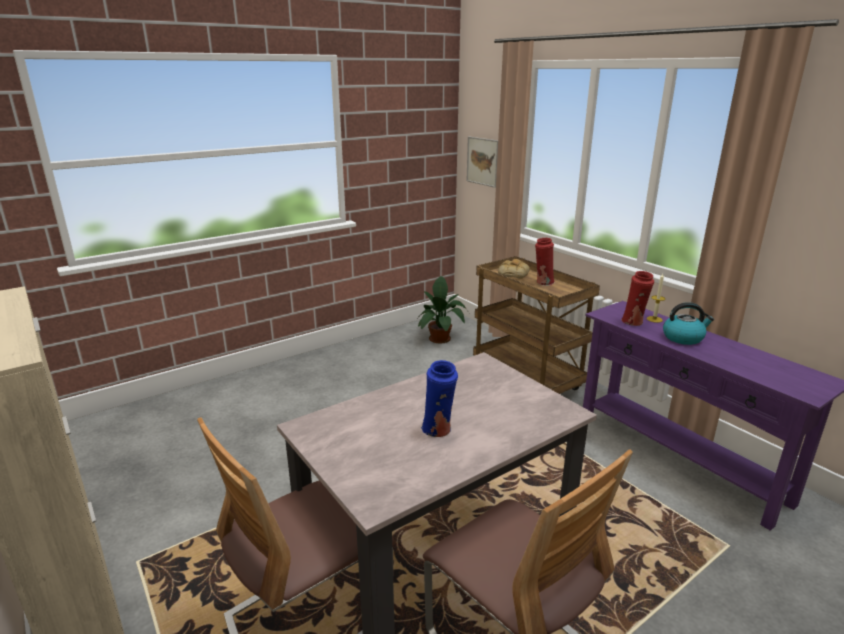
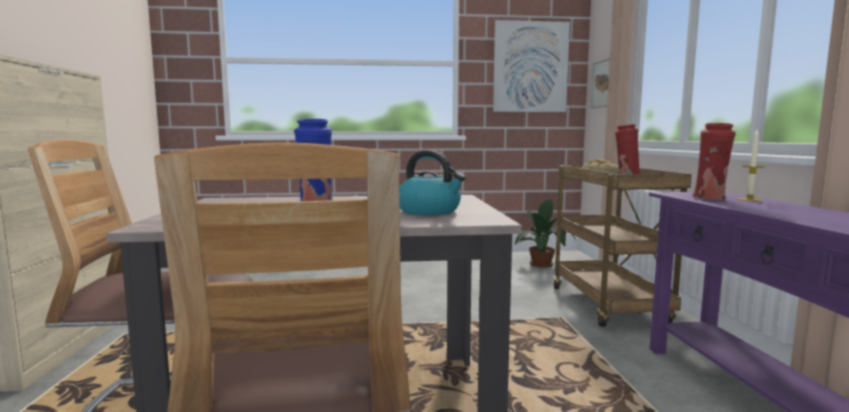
camera: 30 degrees right, 15 degrees down
(409, 140) = (530, 67): none -> picture
(683, 338) = (778, 209): kettle -> kettle (430, 211)

